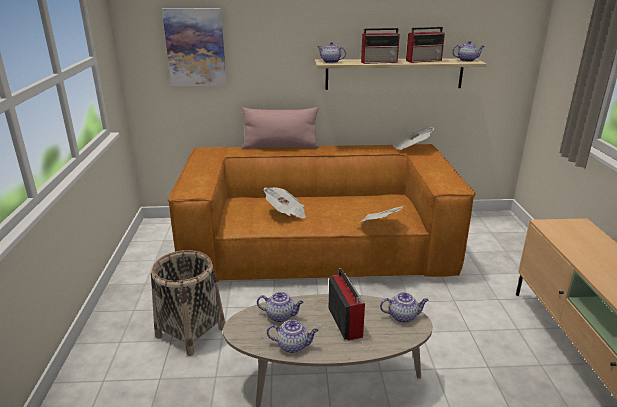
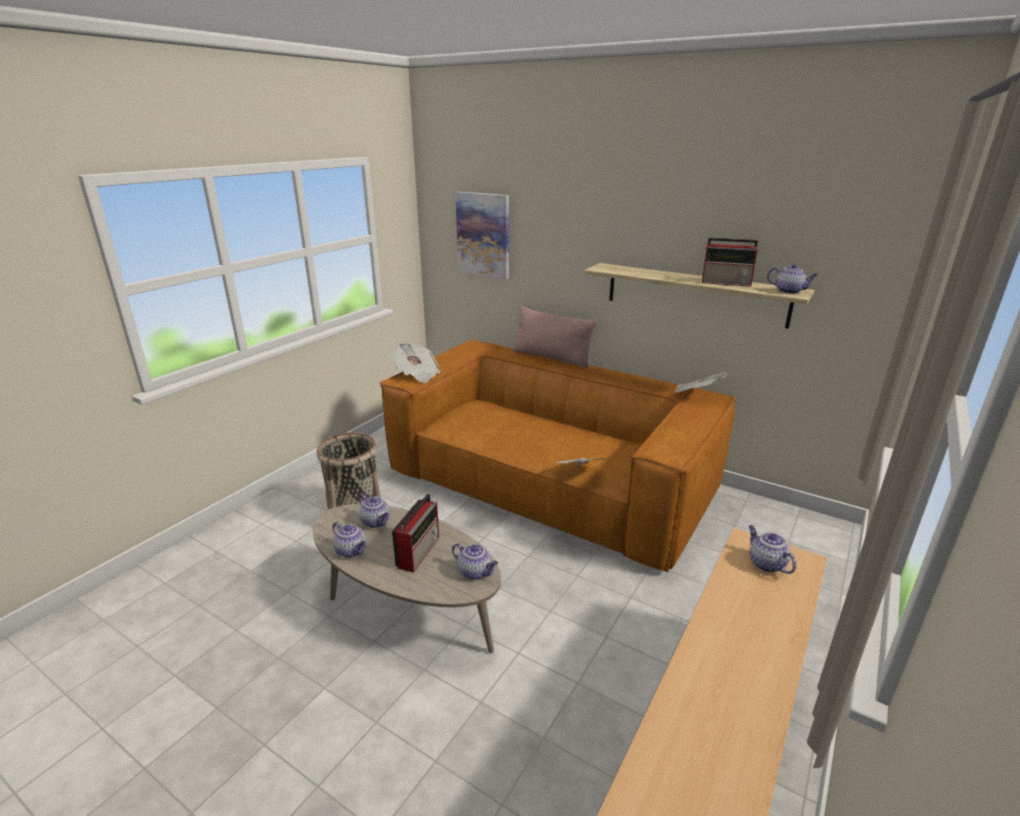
camera: 35 degrees right, 0 degrees up
(286, 213) = (501, 430): newspaper -> newspaper (417, 374)
(330, 62) = (607, 268): teapot -> teapot (765, 563)
(379, 62) = (664, 276): radio -> none

